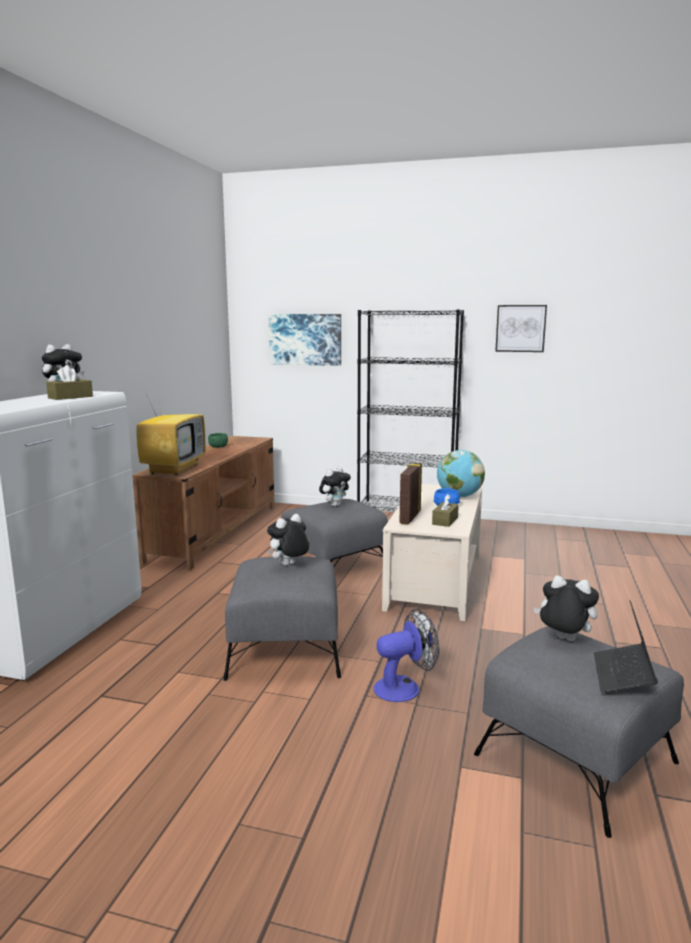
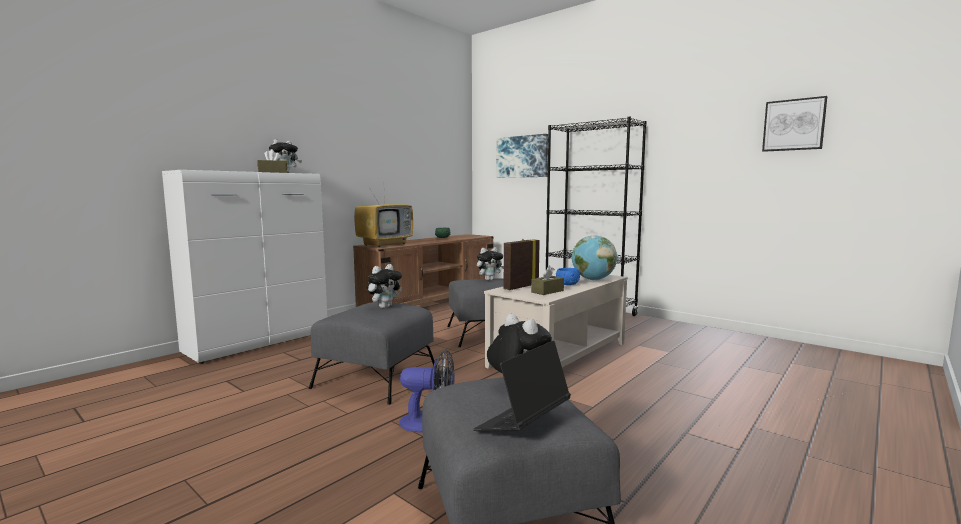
camera: 25 degrees right, 5 degrees down
(289, 565) = (384, 307): plush toy -> plush toy turned 150 degrees clockwise
(520, 328) = (701, 134): picture -> picture (793, 125)

